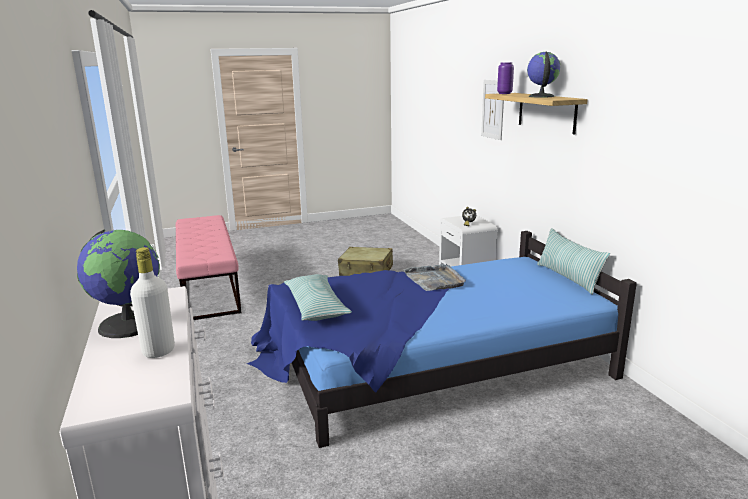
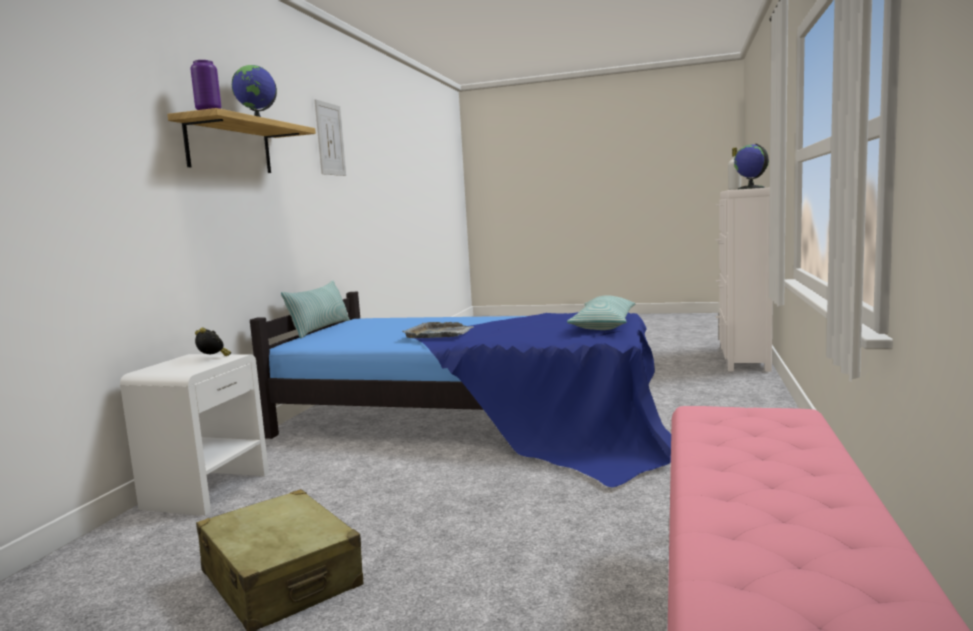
camera: 145 degrees left, 10 degrees down
(493, 109) = (114, 141): picture -> picture (330, 139)

